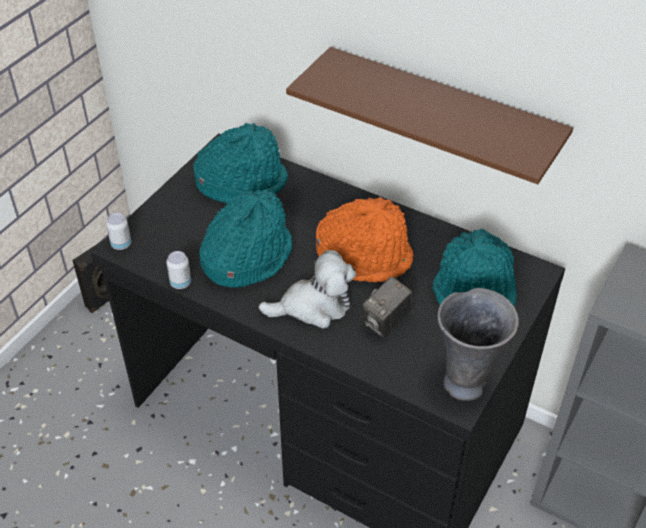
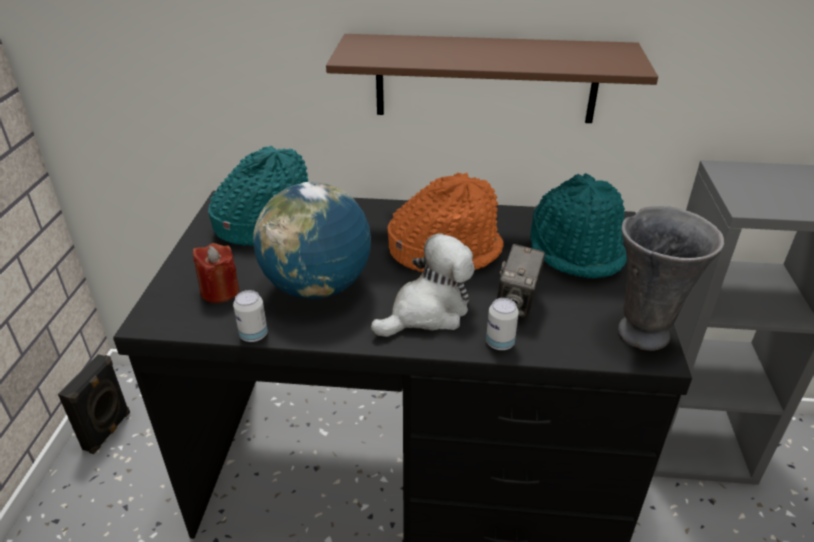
camera: 25 degrees left, 10 degrees down
(121, 244) = (152, 317): can -> can (500, 343)
(176, 237) = (220, 291): none -> red candle
(246, 257) = (317, 287): turquoise hat -> globe

